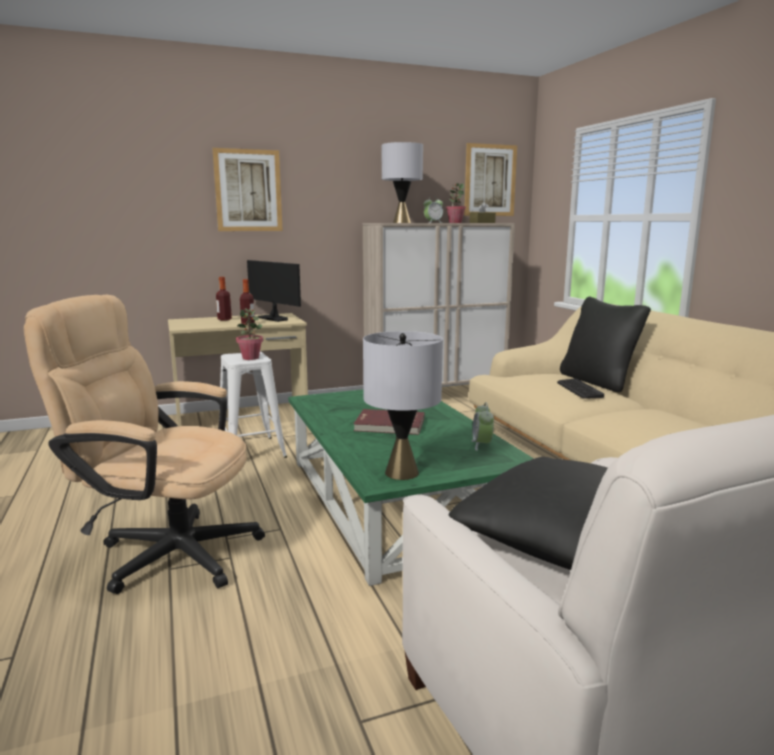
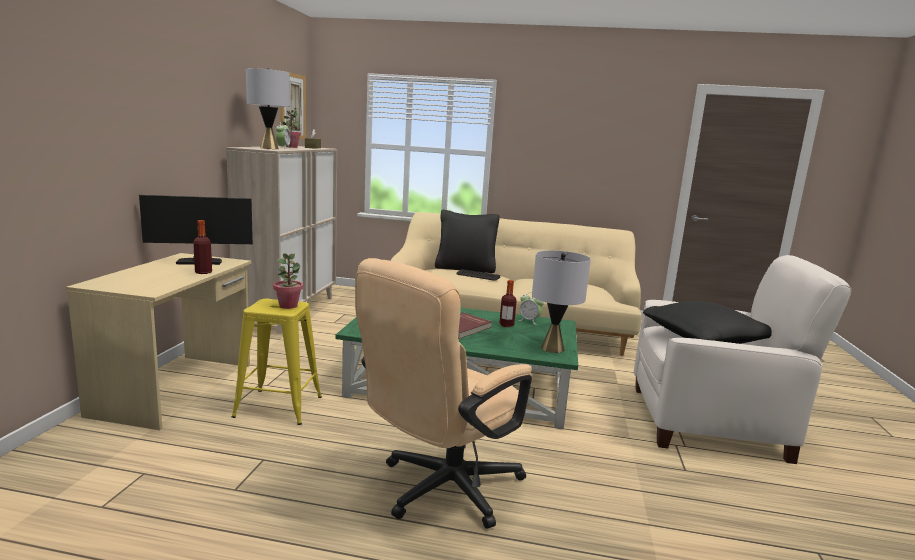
camera: 60 degrees left, 0 degrees up
(224, 319) = (149, 273): bottle -> bottle (506, 325)
(248, 190) = (134, 107): picture -> none
(251, 451) = (278, 407): white stool -> yellow stool

